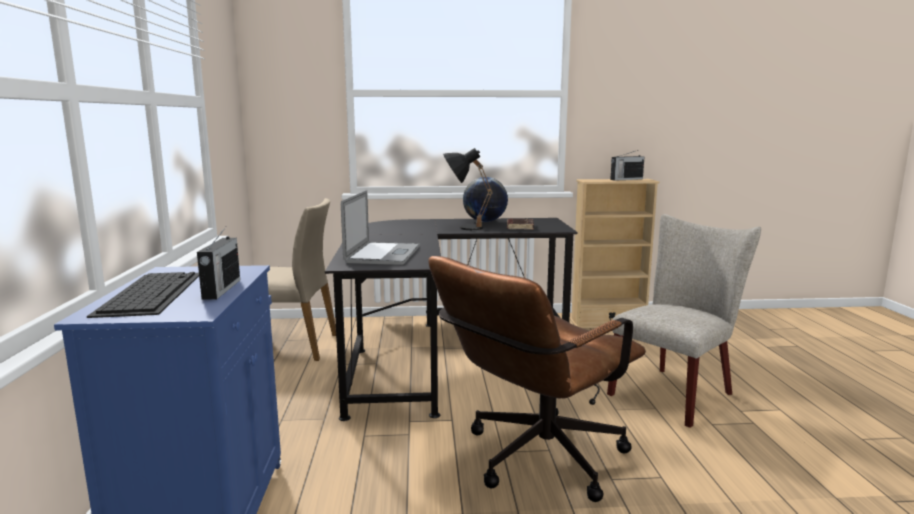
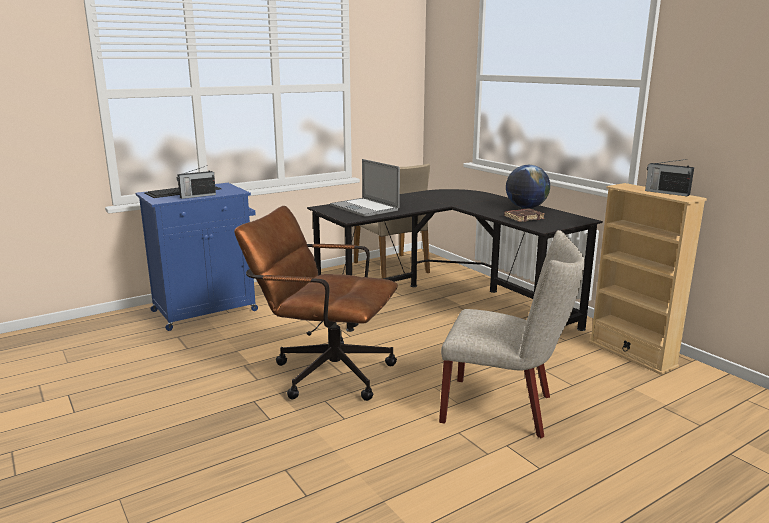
camera: 60 degrees right, 5 degrees up
(383, 254) = (364, 207): laptop -> laptop turned 75 degrees clockwise
(463, 228) = (485, 207): black table lamp -> none

